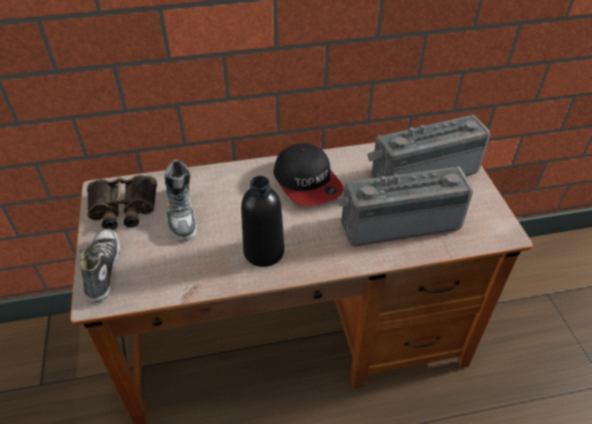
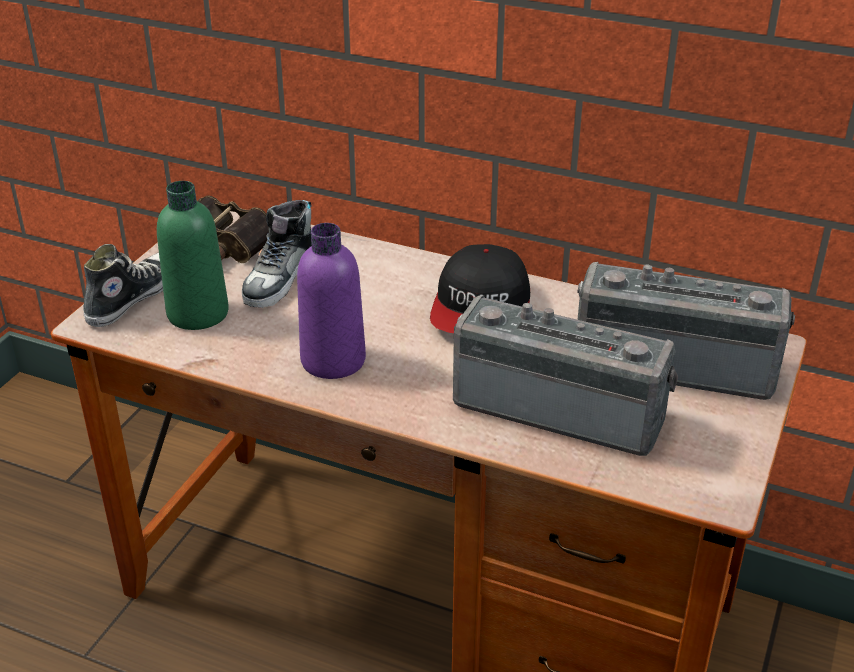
camera: 35 degrees right, 10 degrees down
(156, 260) = (198, 313): none -> green bottle
(264, 251) = (333, 360): black bottle -> purple bottle

